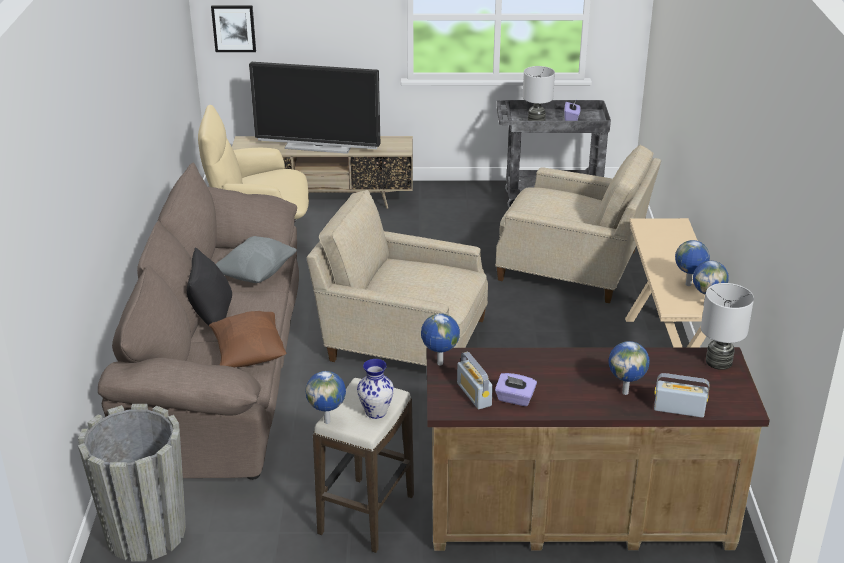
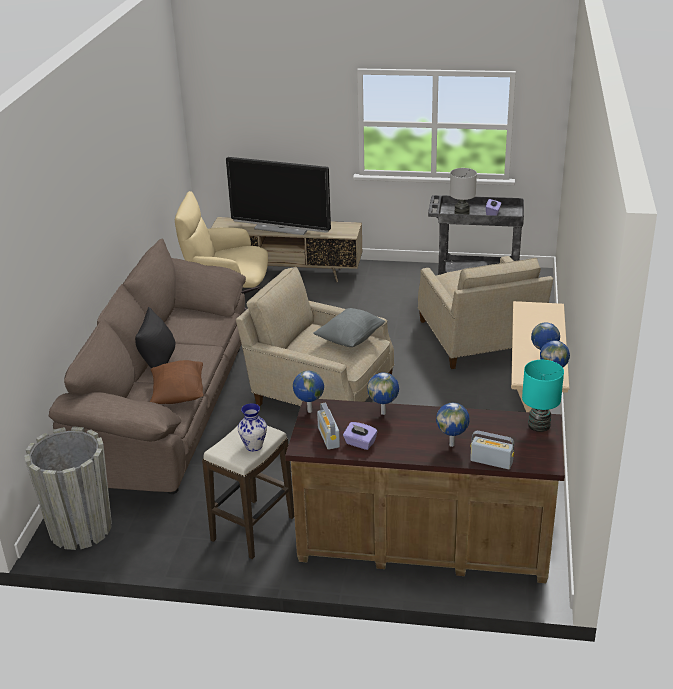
camera: 10 degrees right, 0 degrees up
(234, 28) = (217, 128): picture -> none
(256, 274) = (202, 330): grey pillow -> grey pillow (350, 339)
(328, 421) = (214, 450): globe -> globe (384, 413)
(572, 267) = (478, 339): beige armchair -> beige armchair turned 45 degrees clockwise
(719, 362) = (539, 425): grey table lamp -> turquoise table lamp

